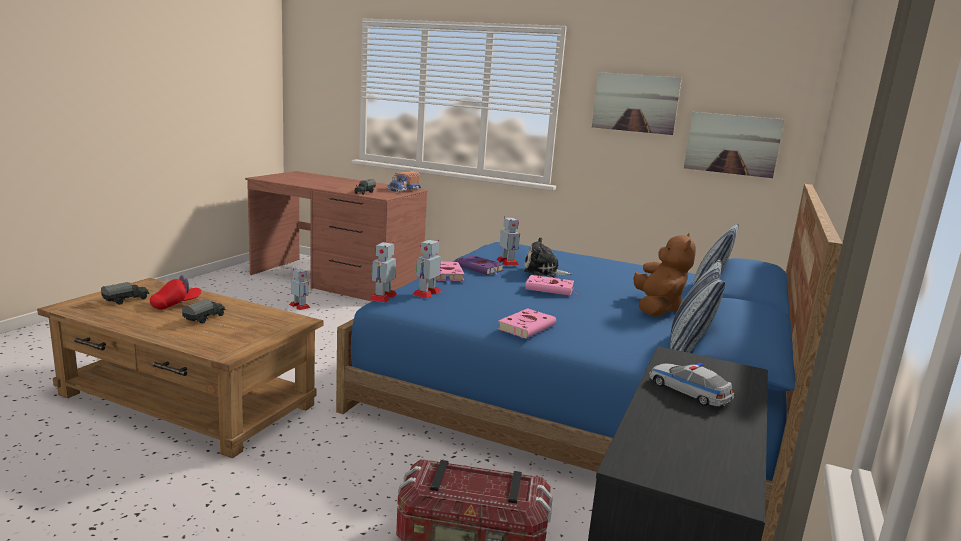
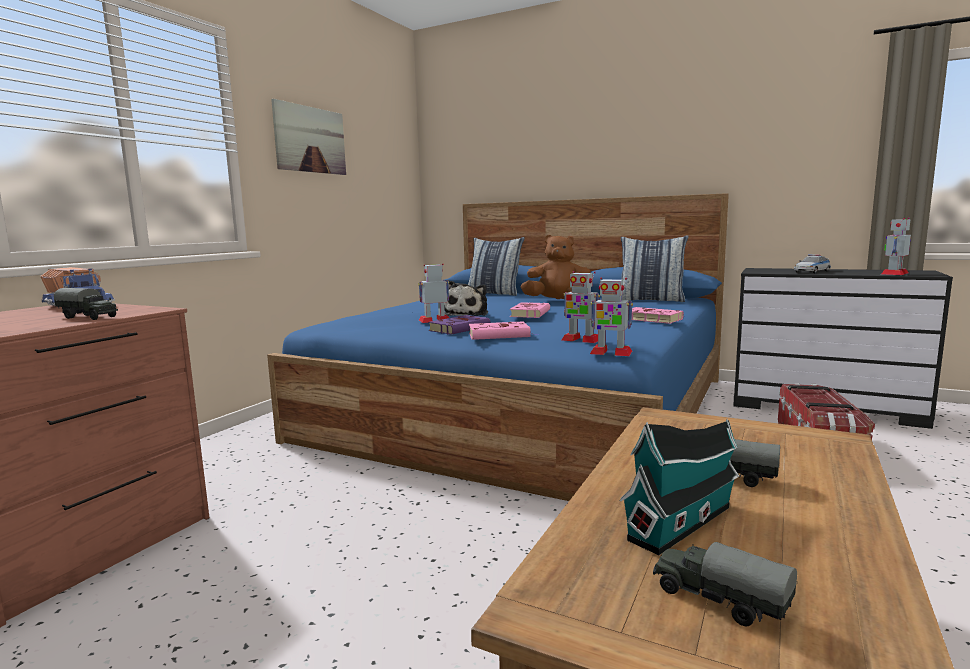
camera: 85 degrees left, 5 degrees down
(176, 304) = (683, 521): red cap -> toy house
(300, 306) = (152, 623): toy robot -> toy robot (894, 273)
(732, 144) = (380, 181): picture -> none

